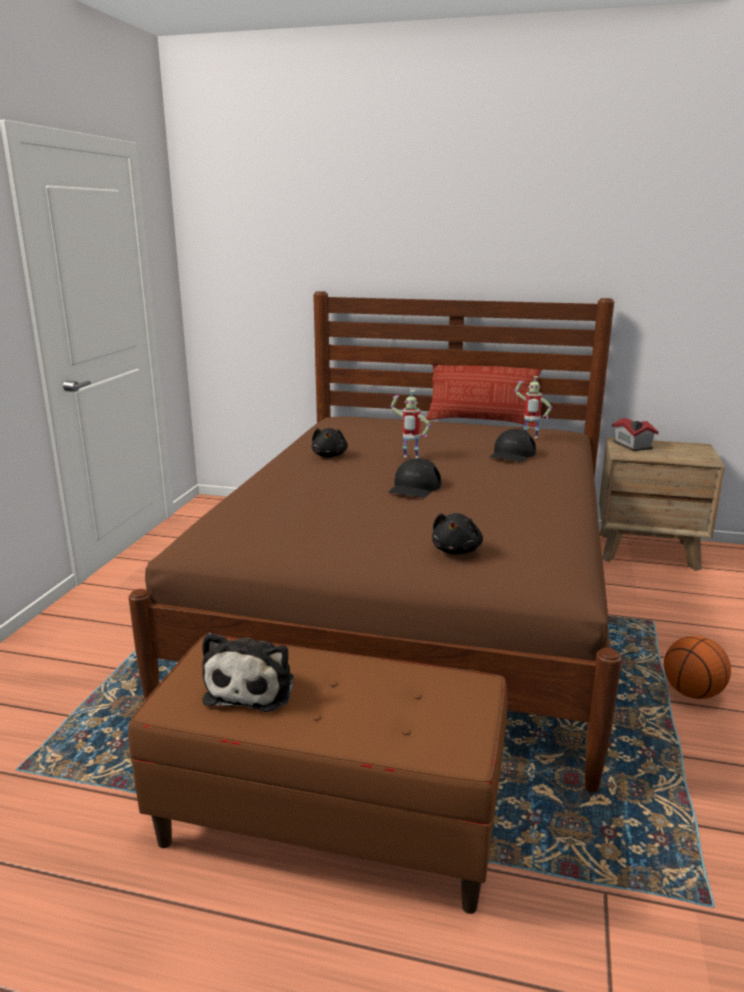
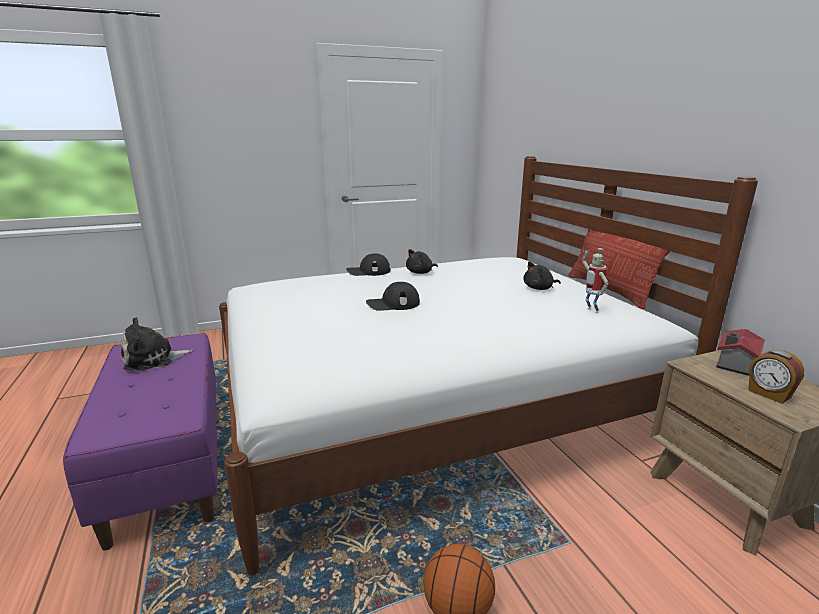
camera: 55 degrees right, 0 degrees up
(330, 823) = (169, 464): brown bench -> purple bench
(410, 458) = (454, 289): toy robot -> none
(415, 605) = (433, 407): brown bed -> white bed
(457, 550) = (292, 341): black plush toy -> black plush toy (539, 288)
(512, 454) = (527, 313): black cap -> black cap (368, 271)
(679, 455) = (768, 394): none -> alarm clock

